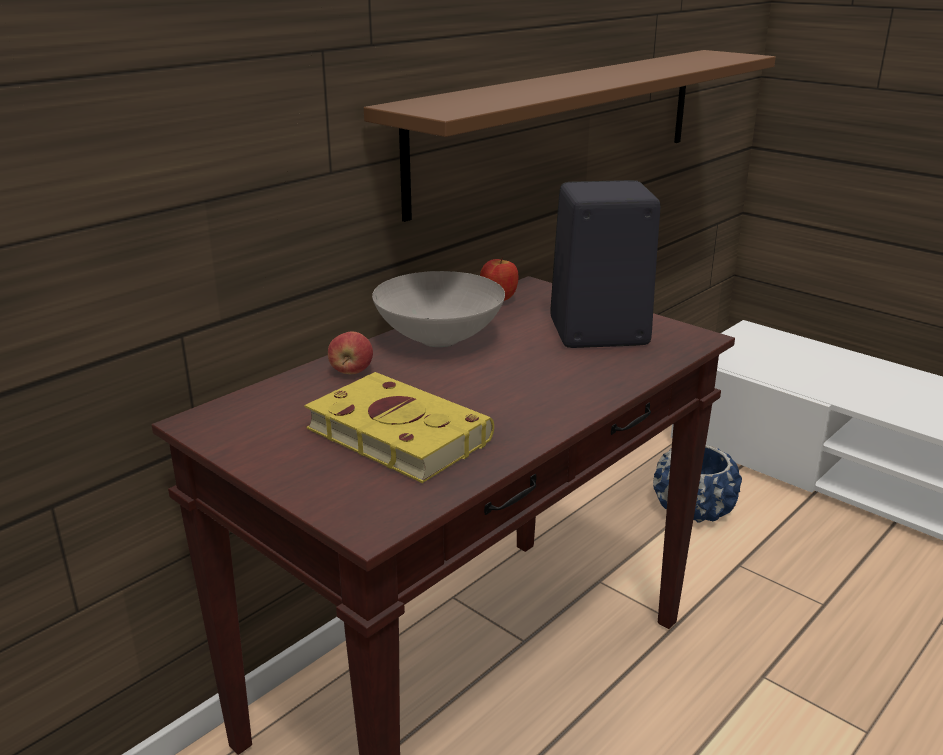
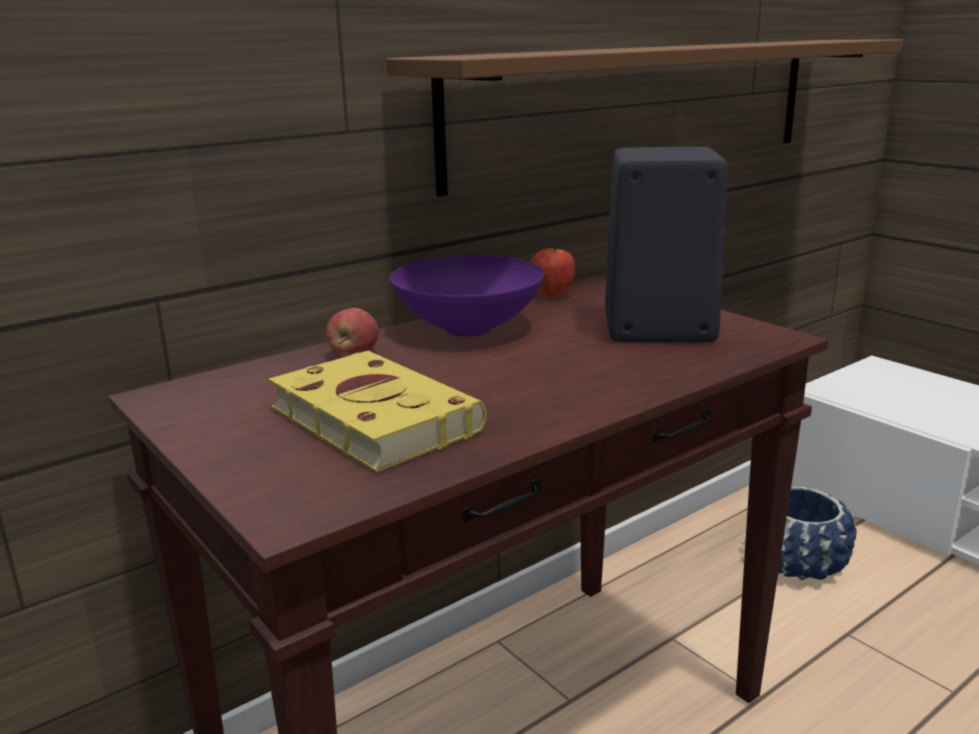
camera: 10 degrees right, 5 degrees down
(438, 338) = (467, 328): white bowl -> purple bowl

